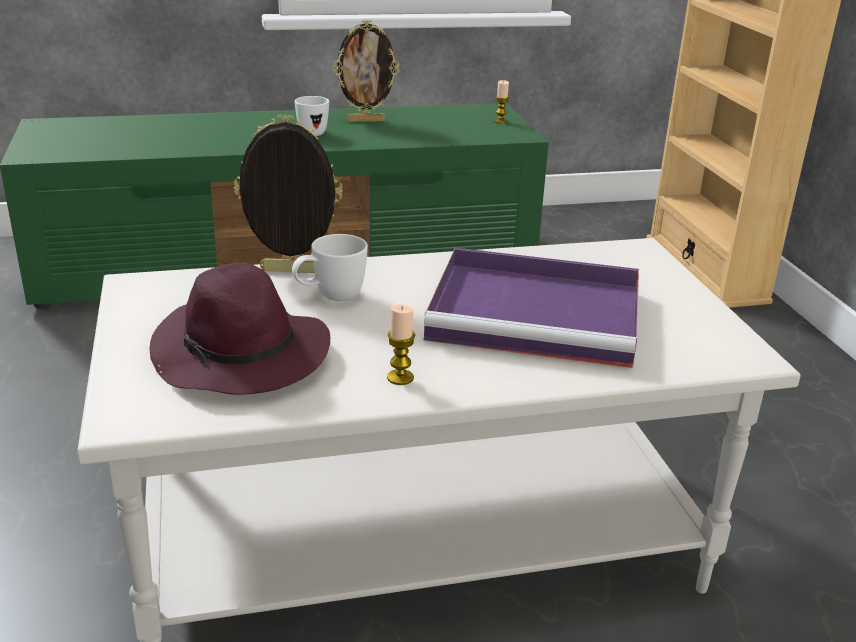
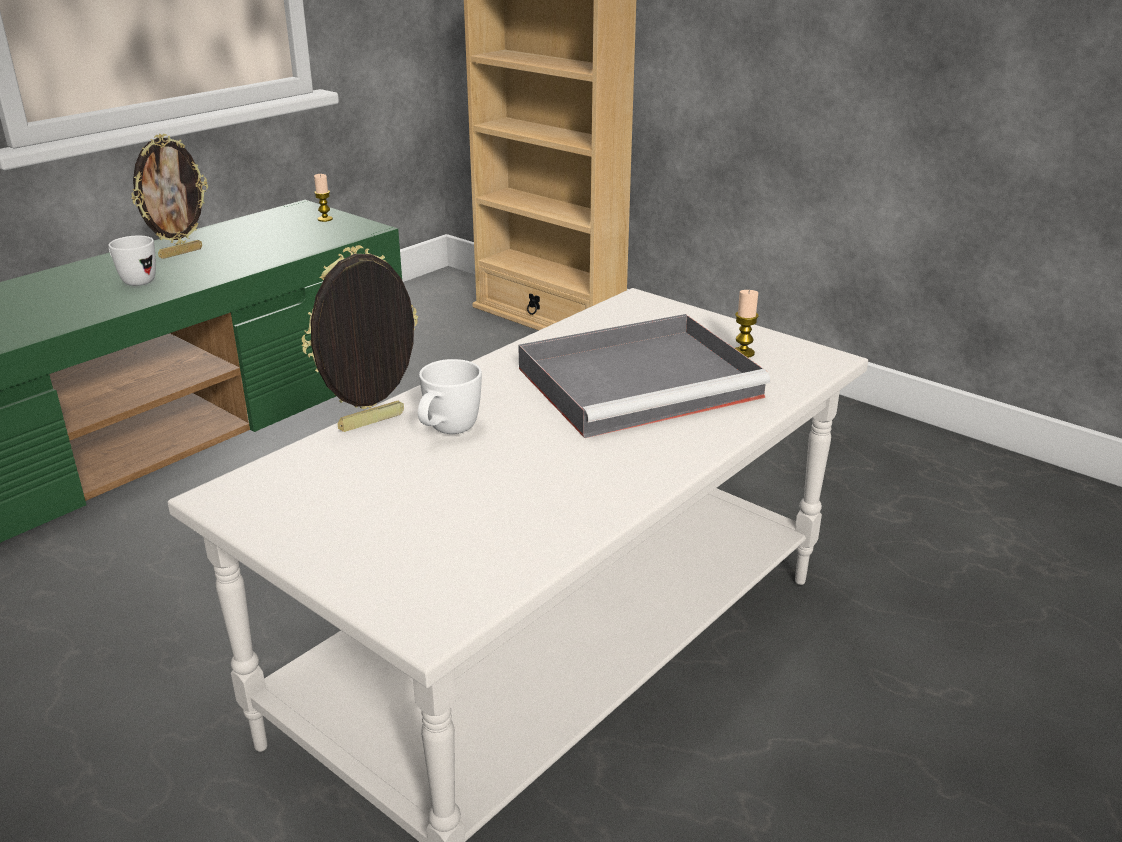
camera: 35 degrees left, 0 degrees up
(242, 355) = (449, 516): purple hat -> none
(400, 378) = (614, 477): candle -> candle (743, 353)
(540, 314) = (642, 381): purple tray -> grey tray

